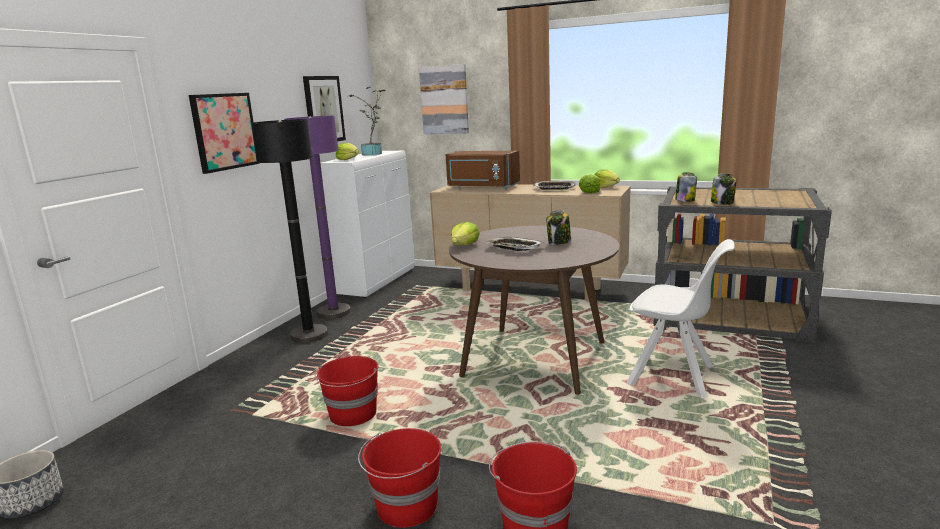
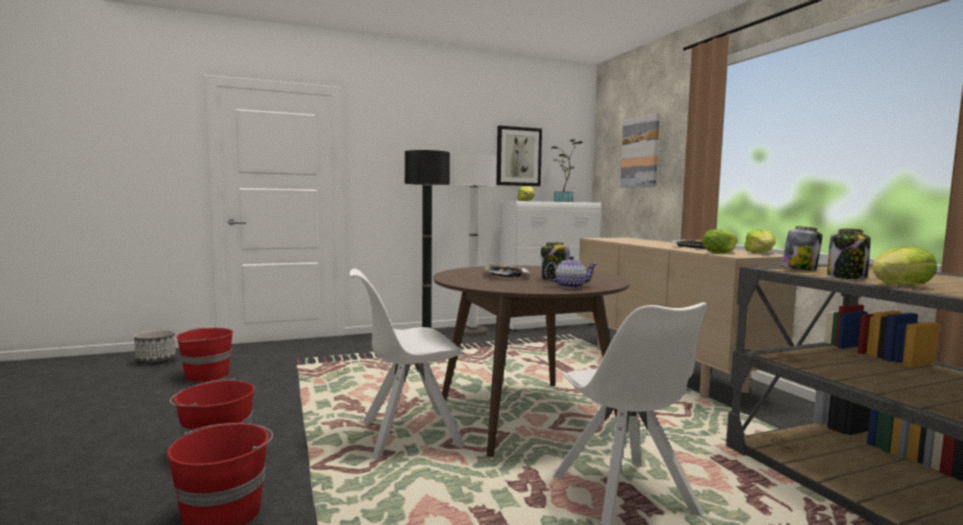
camera: 45 degrees right, 10 degrees down
(224, 131) = (400, 160): picture -> none
(334, 312) = (472, 332): purple floor lamp -> white floor lamp
(353, 415) = (331, 389): red bucket -> red bucket (206, 375)
(464, 245) = (482, 268): lettuce -> lettuce (900, 285)
(482, 187) = (636, 240): brown microwave -> none
(503, 410) = (408, 434): none -> white chair
(591, 246) = (569, 286): none -> teapot

